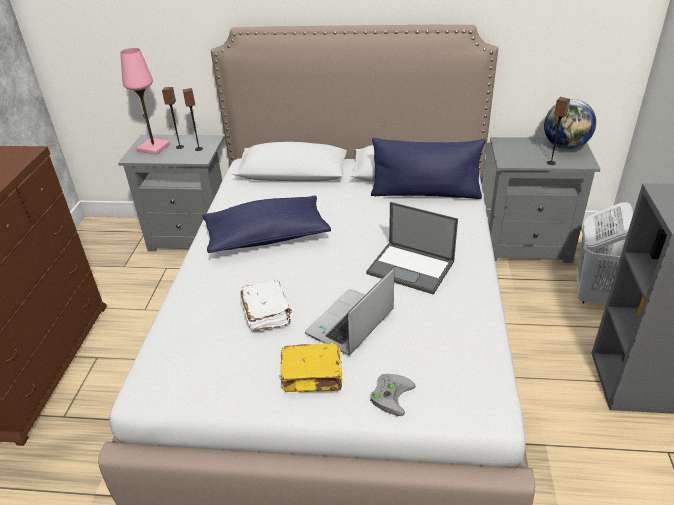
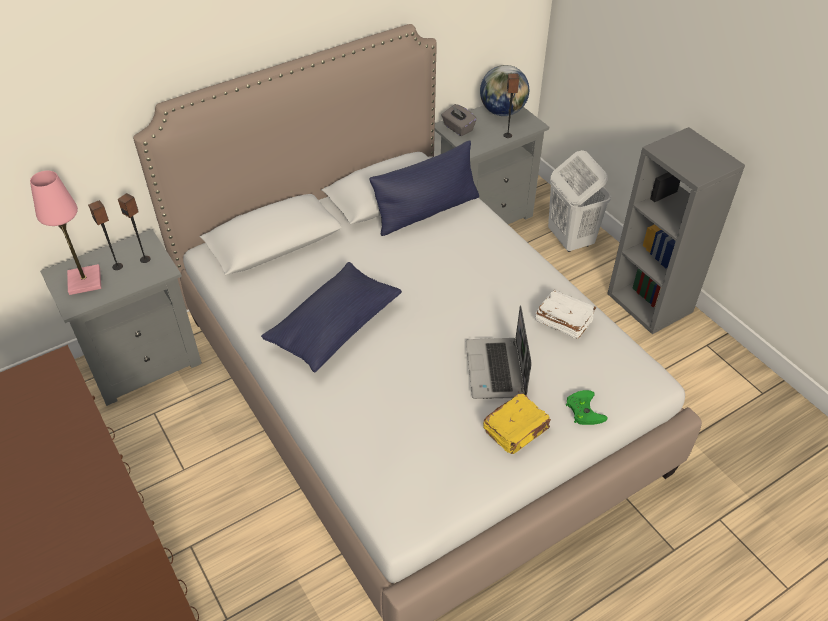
camera: 40 degrees left, 10 degrees up
(267, 312) = (423, 399): white book -> white book (563, 321)
(390, 394) = (583, 409): grey game controller -> green game controller
(411, 268) = (491, 294): laptop -> none
(510, 145) = (458, 128): none -> grey tissue box

